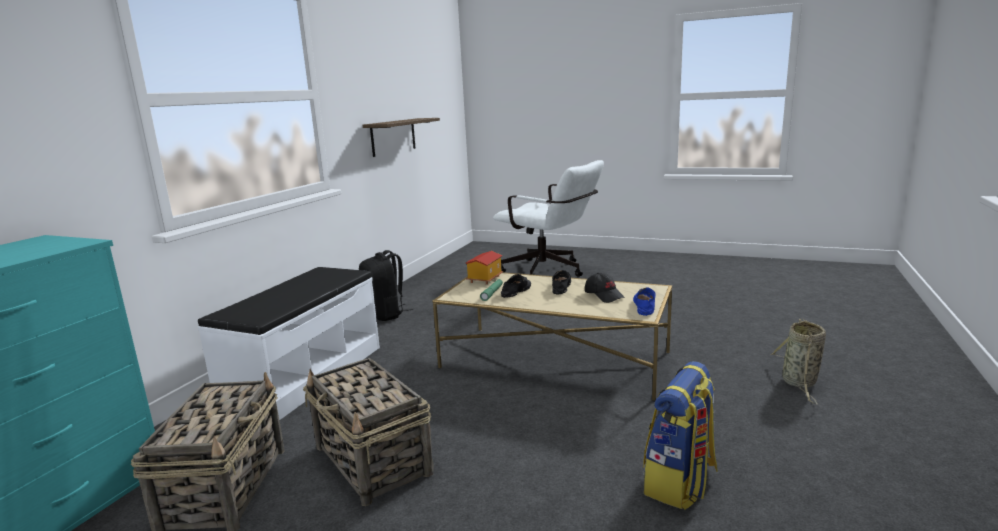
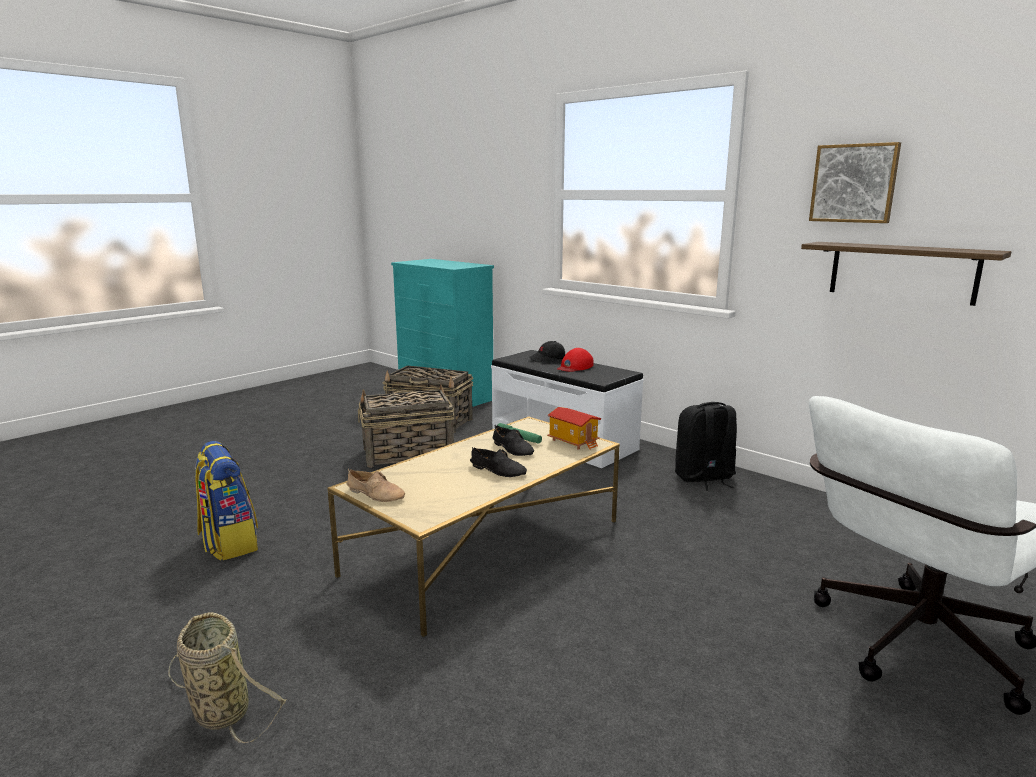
camera: 110 degrees right, 0 degrees up
(303, 286) = (574, 367): none -> red cap
(368, 84) = (854, 183): none -> picture
(604, 295) = (438, 484): black cap -> black cap (547, 359)
(643, 306) = (376, 493): blue shoe -> beige shoe

